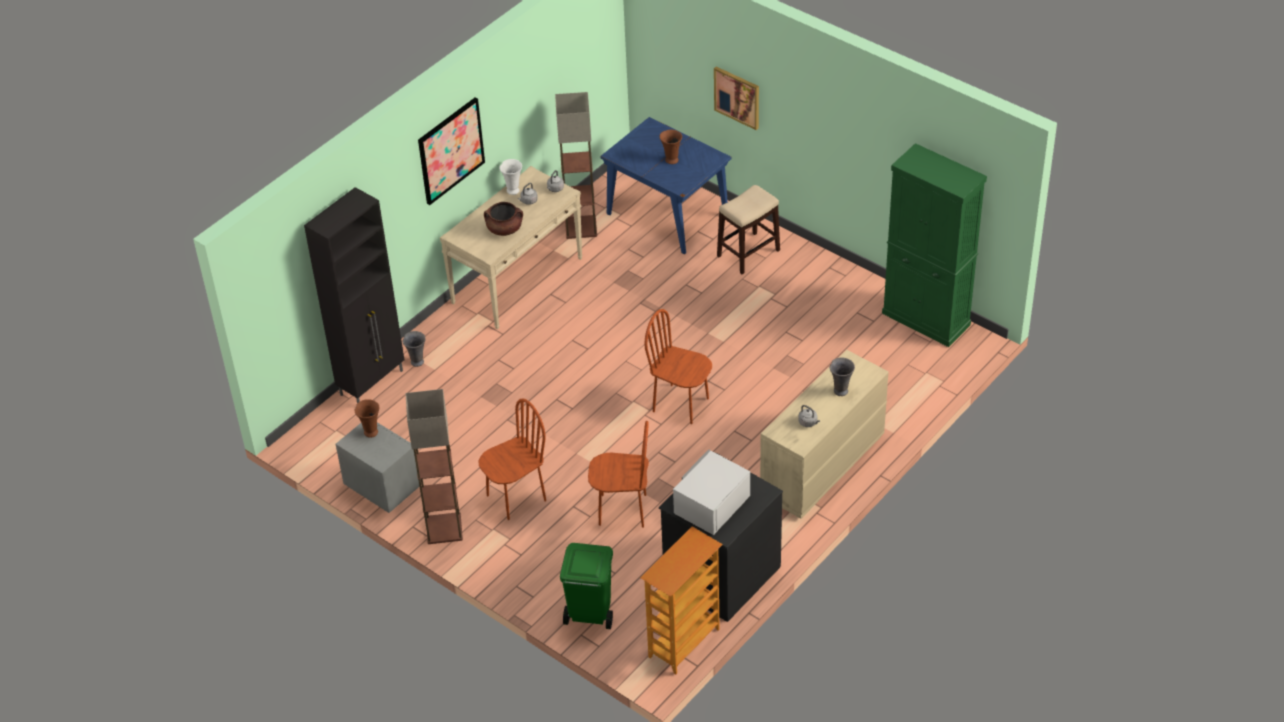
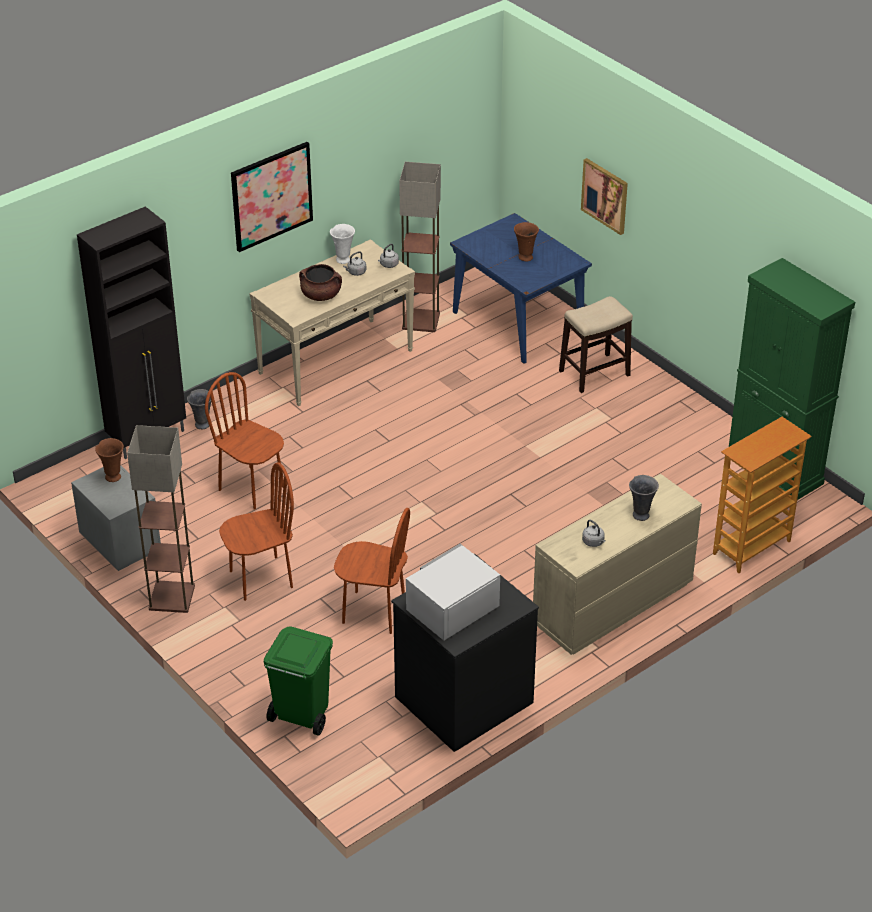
camera: 10 degrees right, 5 degrees down
(681, 404) = (473, 513): brown chair -> brown chair (252, 488)
(684, 643) = (398, 767): bookcase -> bookcase (752, 548)

